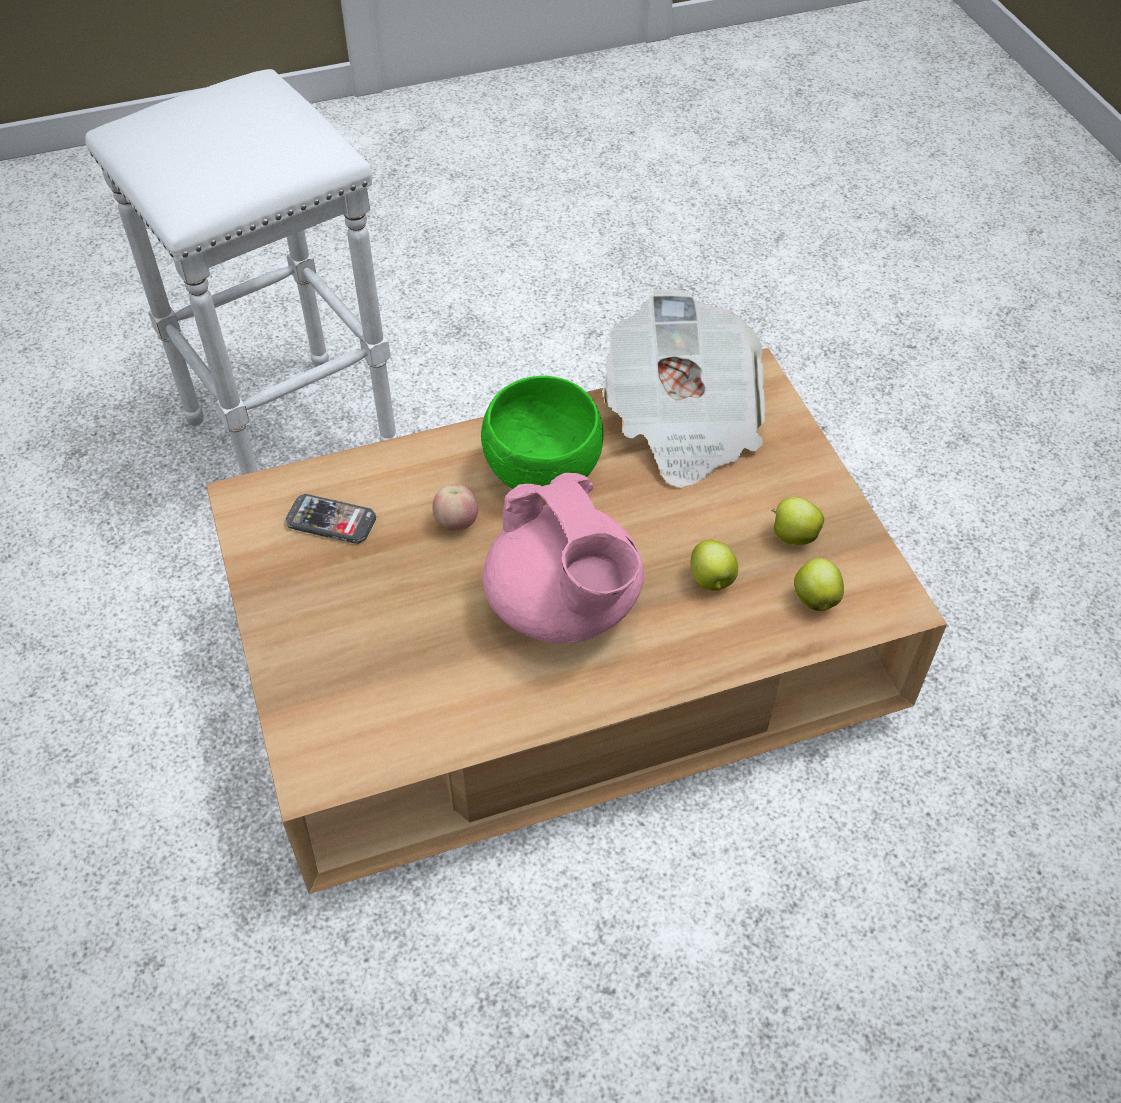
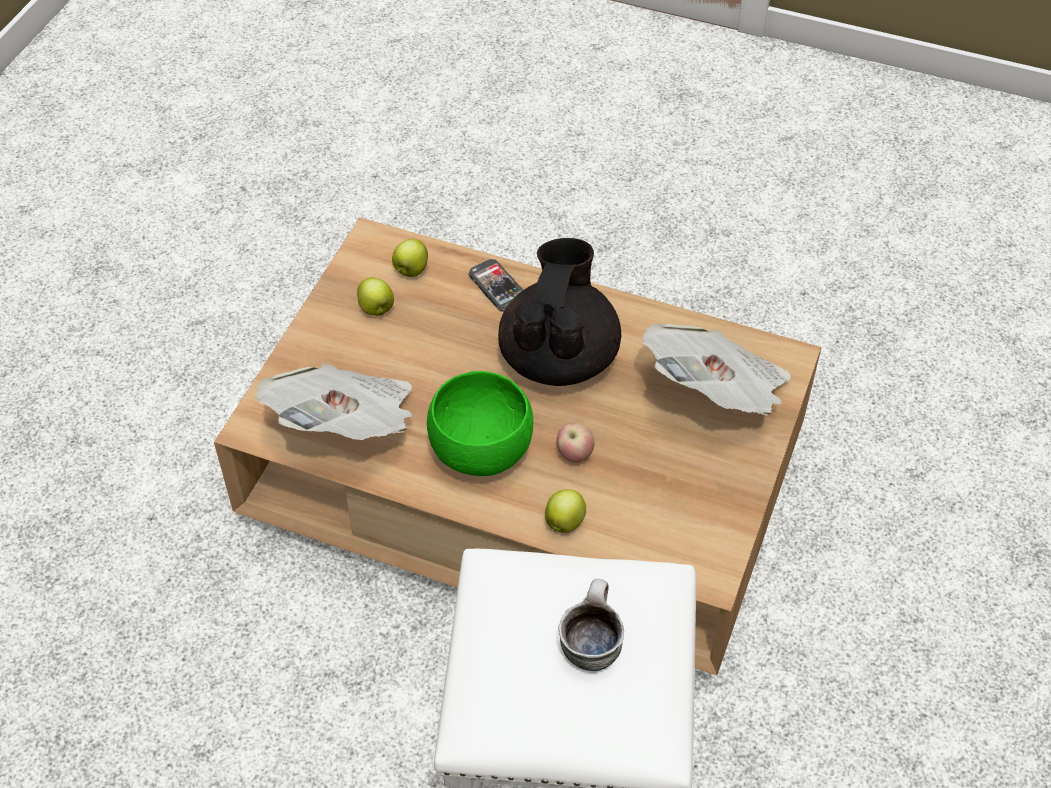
camera: 140 degrees left, 0 degrees up
(206, 130) = (589, 642): none -> mug
(331, 521) = (659, 513): phone -> phone (498, 287)
(365, 677) = (717, 392): none -> newspaper
(565, 607) = (559, 357): pink teapot -> black teapot
(711, 581) = (456, 316): apple -> apple (565, 521)

